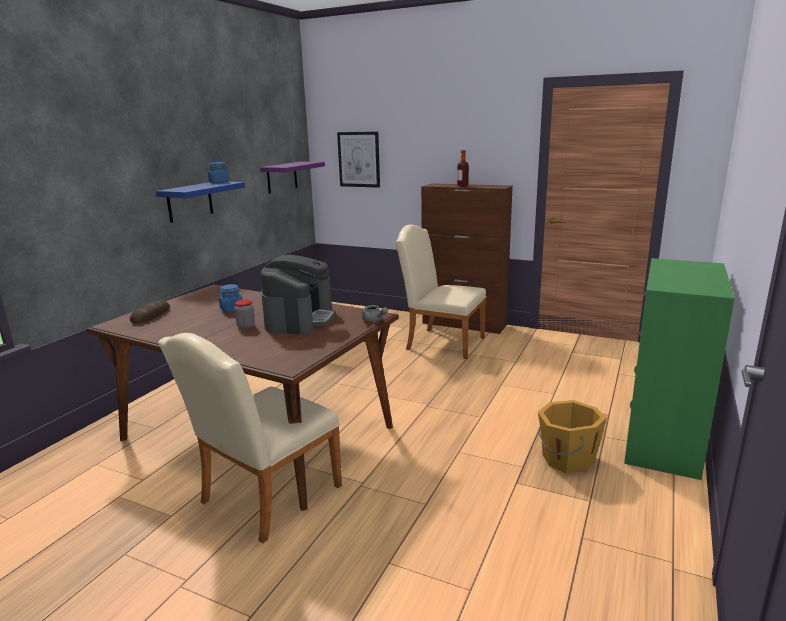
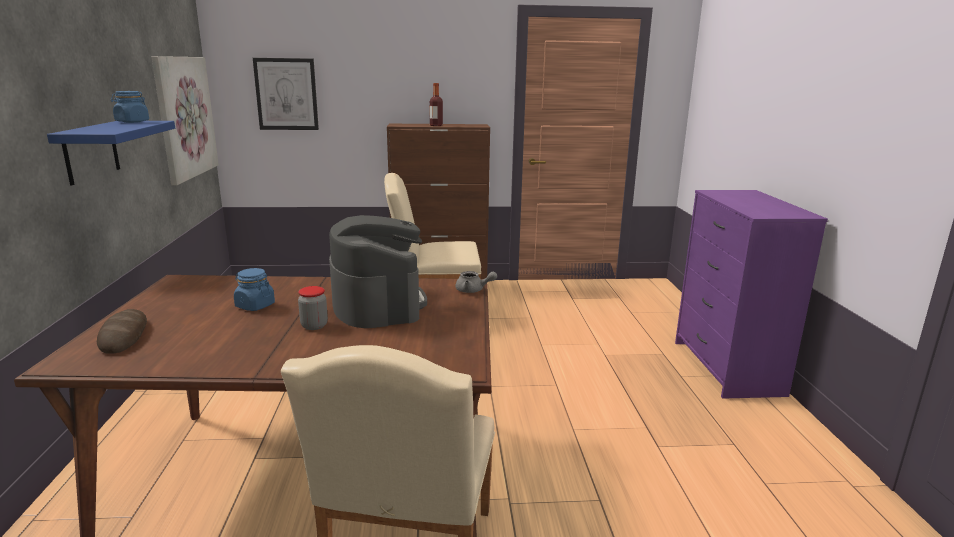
camera: 30 degrees left, 0 degrees up
(282, 177) = (185, 117): purple shelf -> picture
(566, 459) = (674, 407): orange bucket -> none
(662, 440) = (726, 367): green dresser -> purple dresser

